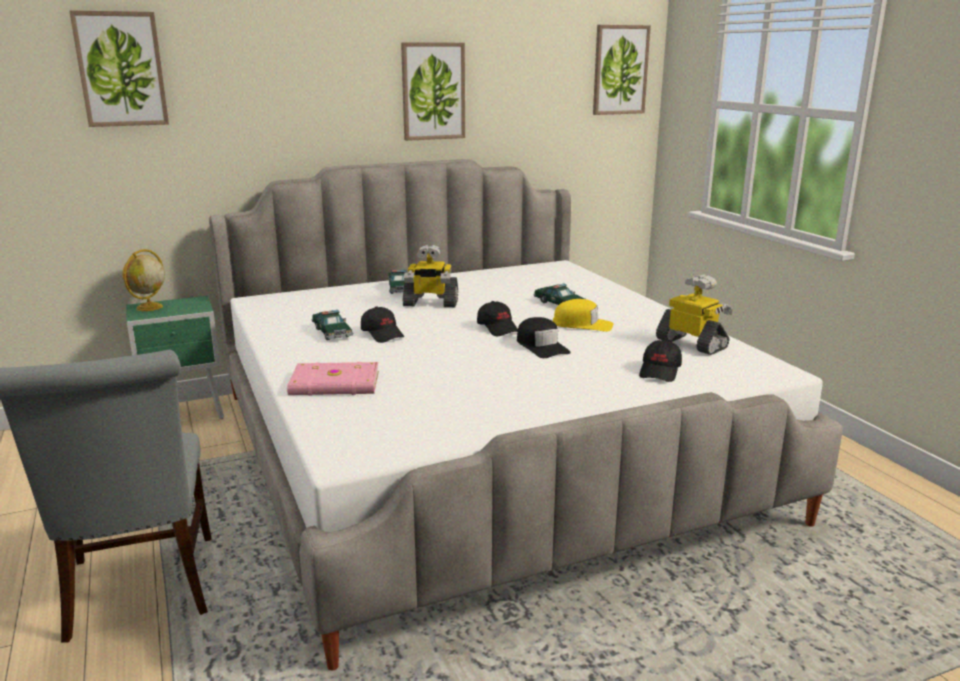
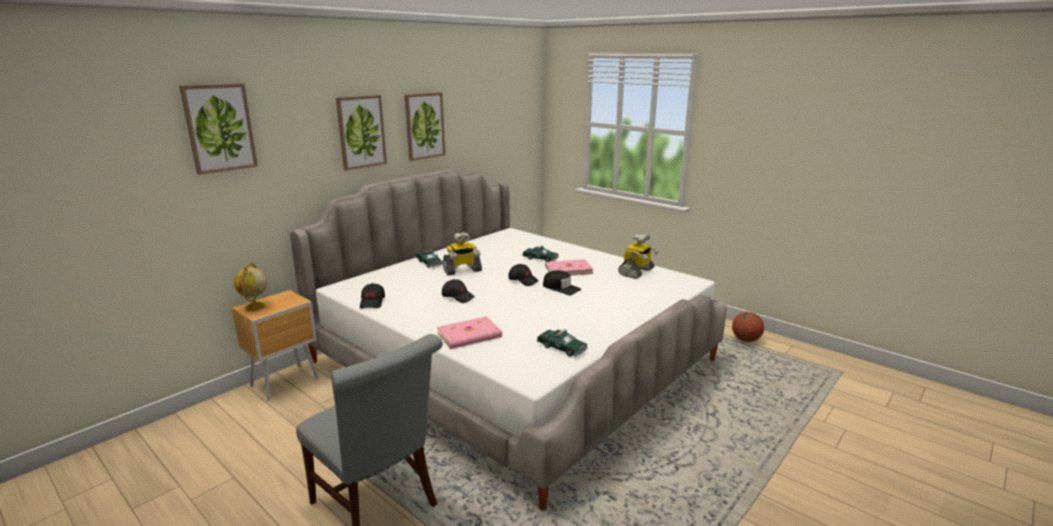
camera: 25 degrees left, 0 degrees up
(186, 415) = (287, 382): green nightstand -> brown nightstand
(332, 332) = (423, 301): toy car -> toy car (561, 348)
(583, 324) = (568, 270): yellow cap -> pink book
(620, 70) = (524, 103): picture -> picture (361, 132)
(660, 371) = (638, 291): black cap -> black cap (372, 302)
(692, 344) = (636, 272): toy robot -> toy robot turned 105 degrees clockwise
(908, 506) = (745, 340): none -> basketball

